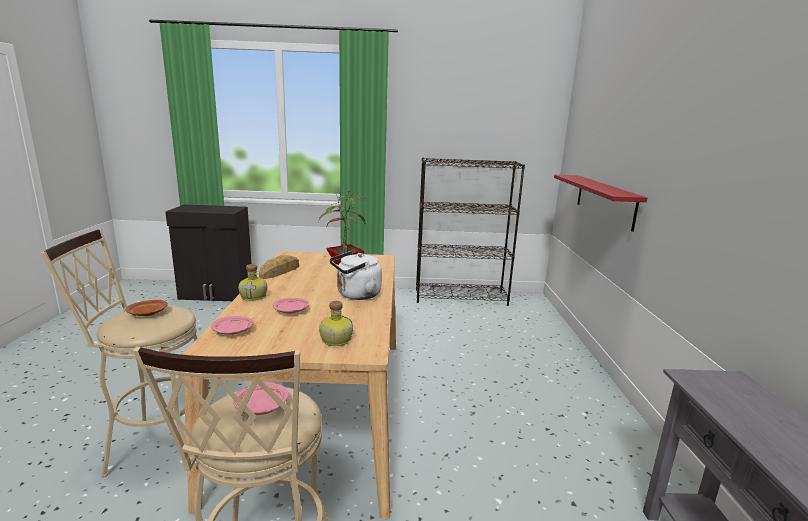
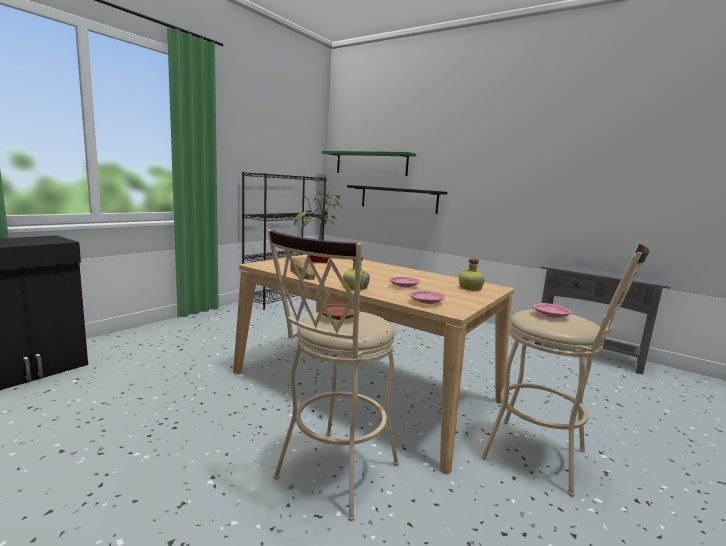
camera: 55 degrees left, 5 degrees down
(356, 295) = (395, 272): white kettle -> none
(591, 145) = (371, 163): none -> green shelf
(604, 200) = (398, 199): red shelf -> black shelf

